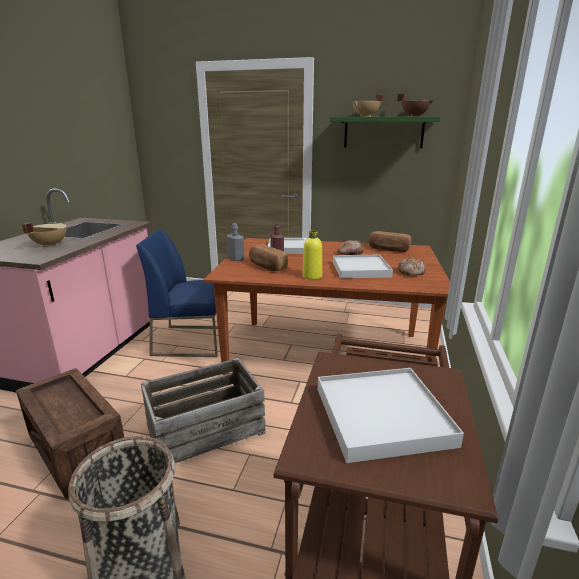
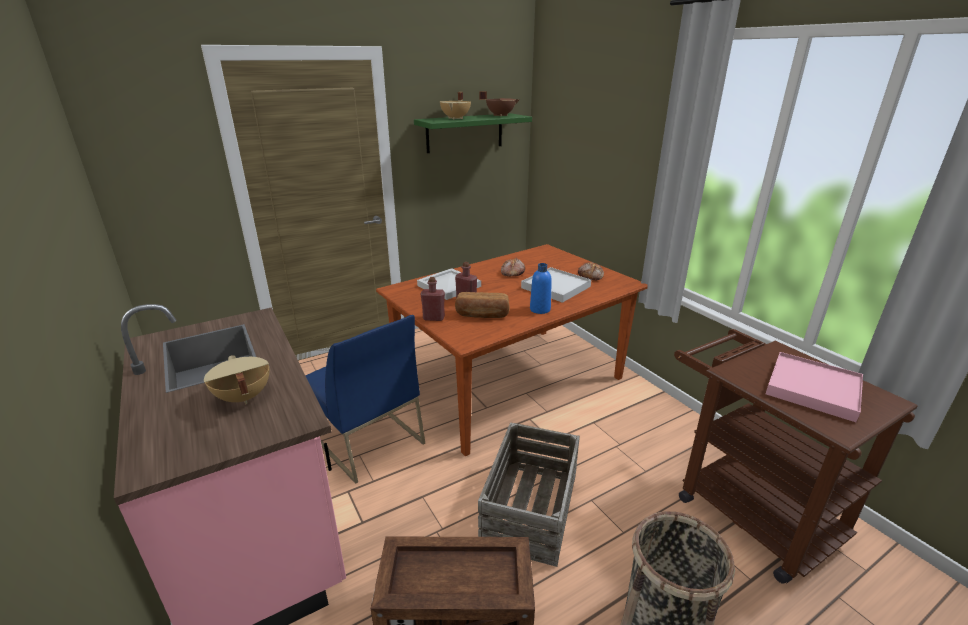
camera: 45 degrees left, 5 degrees up
(192, 340) = (367, 440): blue chair -> blue chair turned 90 degrees counterclockwise
(236, 259) = (433, 318): grey bottle -> red bottle
(312, 276) = (540, 309): yellow bottle -> blue bottle
(382, 415) = (812, 388): white tray -> pink tray
(388, 249) = (530, 258): bread -> none

